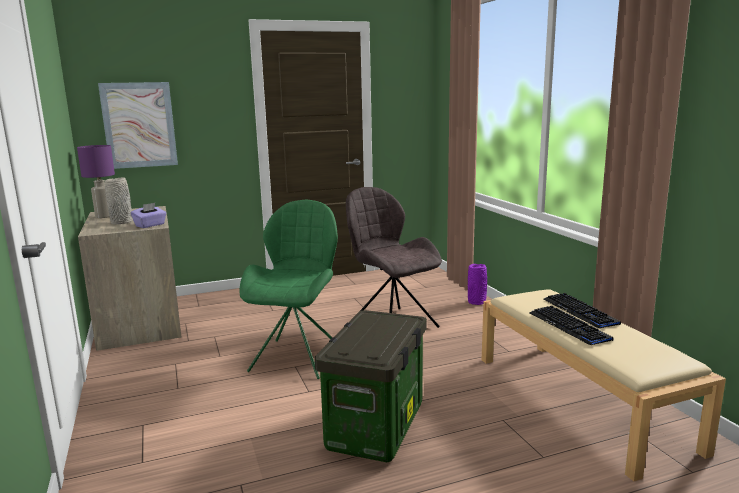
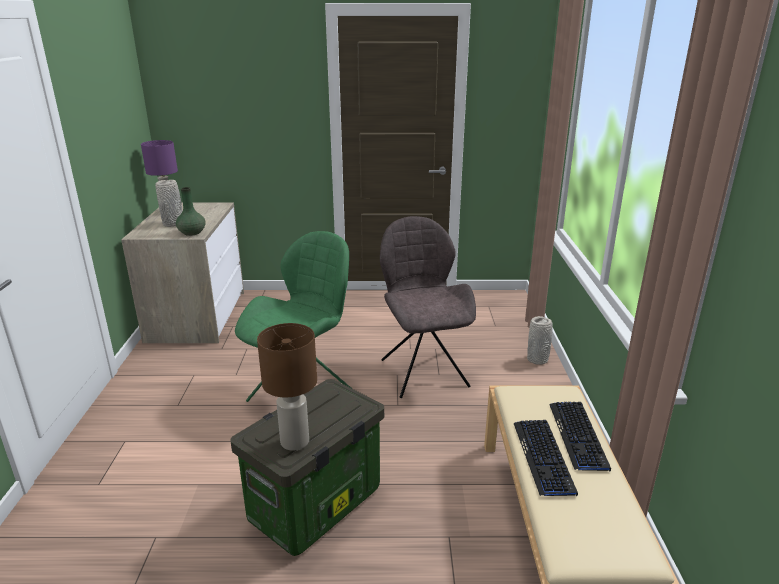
camera: 20 degrees right, 10 degrees up
(139, 125) = (210, 118): picture -> none
(150, 225) = (192, 232): purple tissue box -> green vase
(376, 347) = (295, 441): none -> brown table lamp
(477, 302) = (538, 359): purple vase -> grey vase

